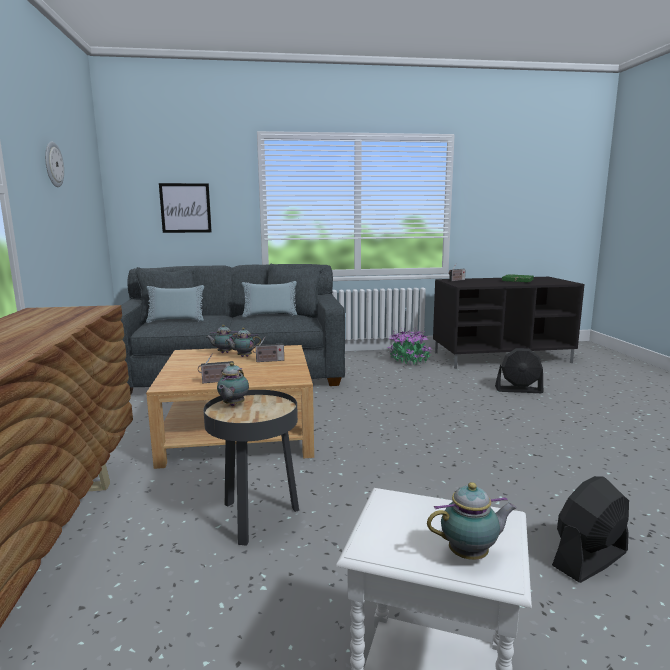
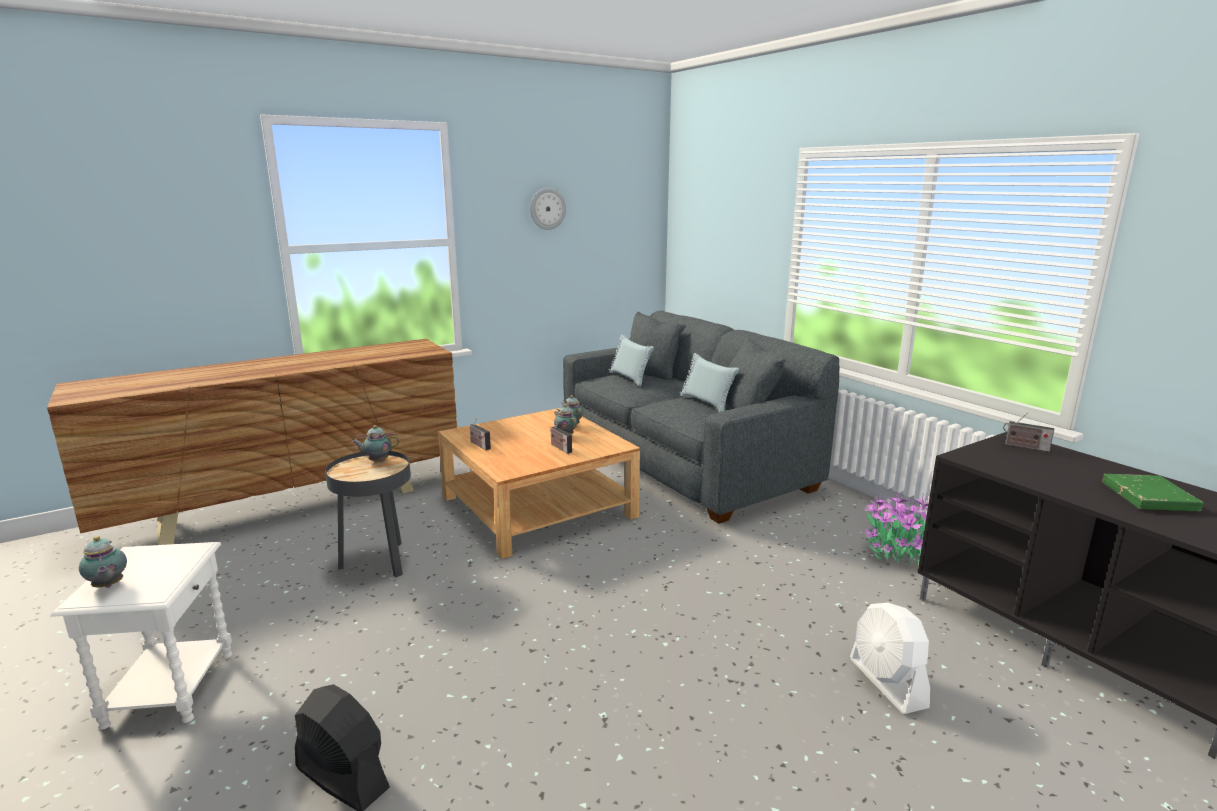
camera: 65 degrees right, 5 degrees up
(185, 208) = (723, 247): picture -> none
(518, 390) = (887, 683): black fan -> white fan

